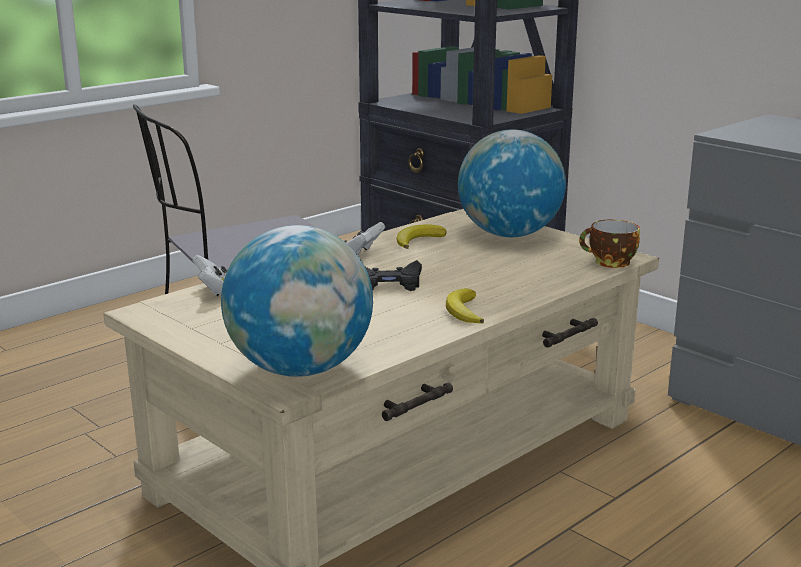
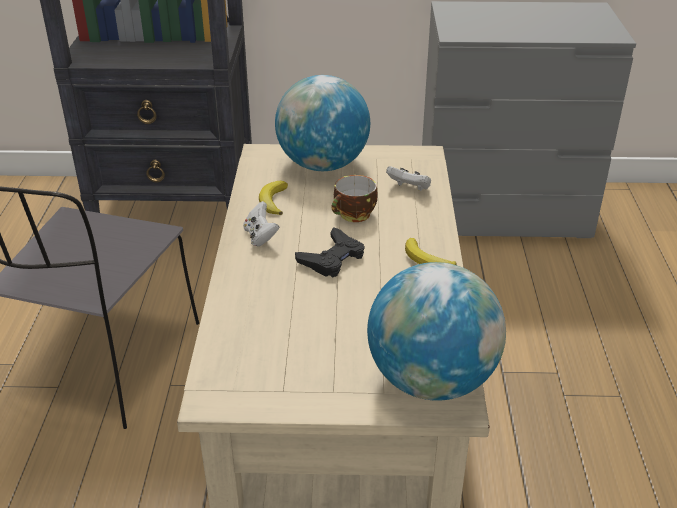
camera: 45 degrees left, 15 degrees up
(213, 291) = (224, 341): white game controller -> white game controller (409, 189)
(610, 263) = (427, 165): cup -> cup (354, 215)

